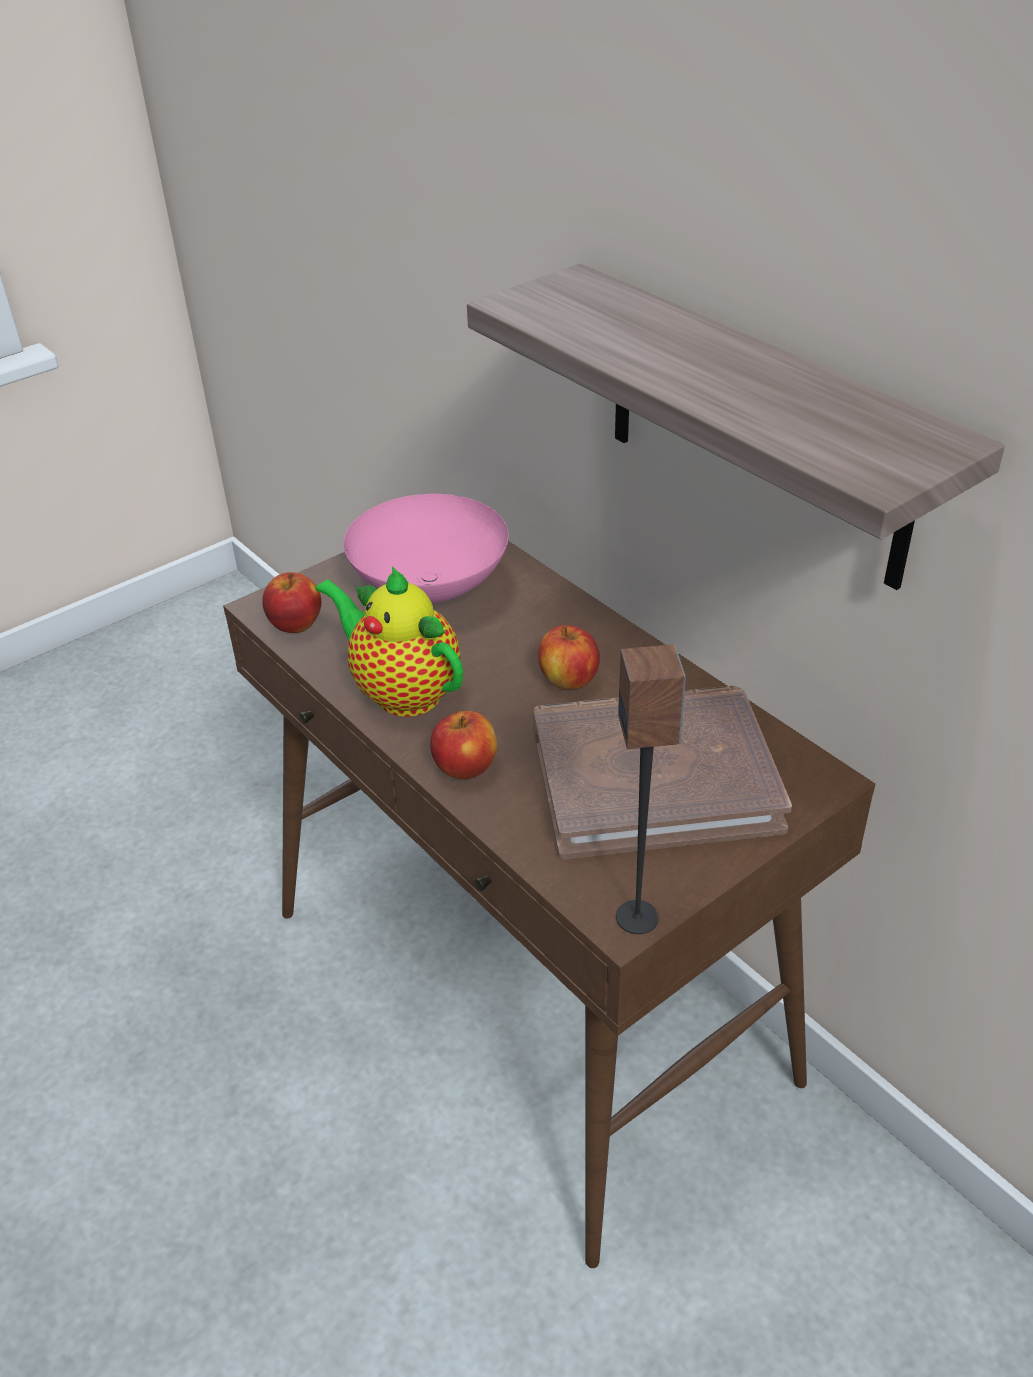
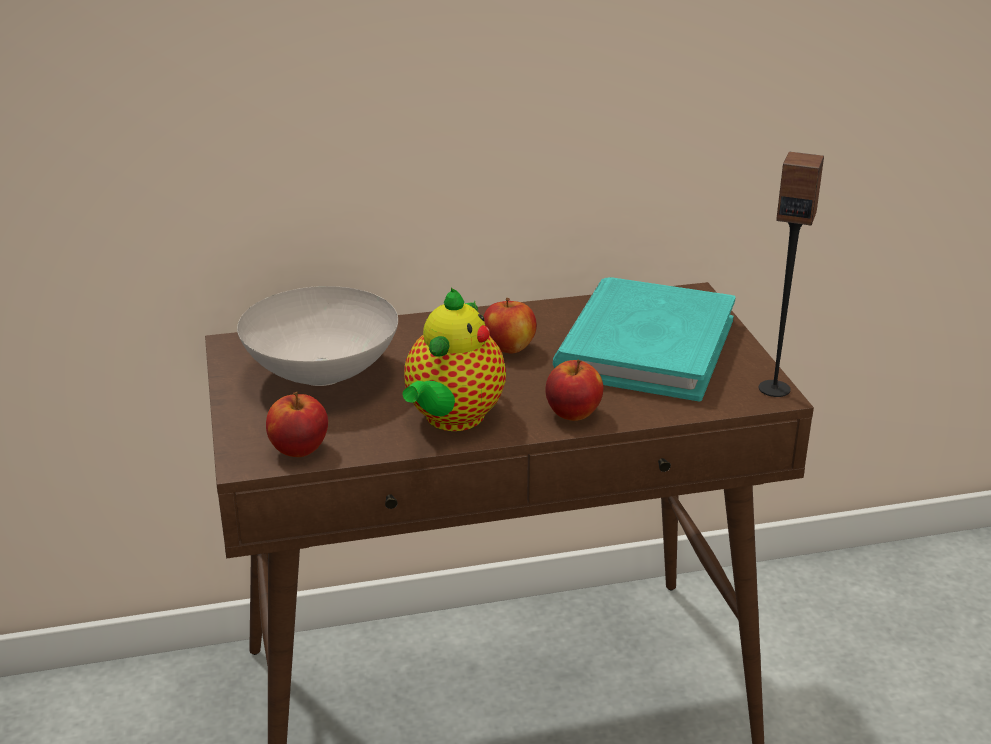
camera: 65 degrees left, 10 degrees down
(402, 691) = (452, 419): teapot -> teapot turned 45 degrees counterclockwise
(428, 587) = (319, 374): pink bowl -> white bowl
(654, 778) = (645, 347): brown book -> turquoise book
(755, 427) = (548, 86): shelf -> none

